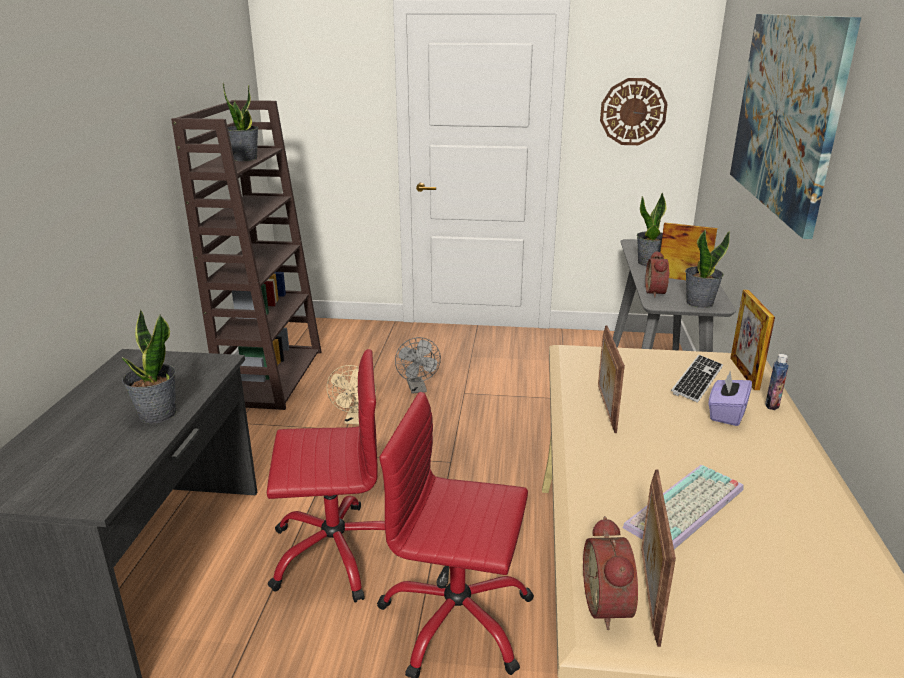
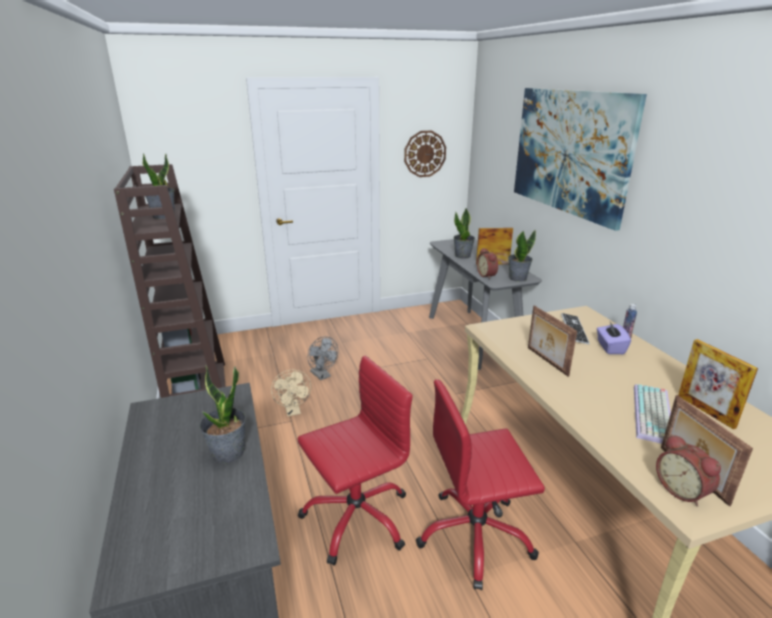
camera: 25 degrees left, 0 degrees up
(744, 373) = (592, 319): picture frame -> picture frame (705, 411)

